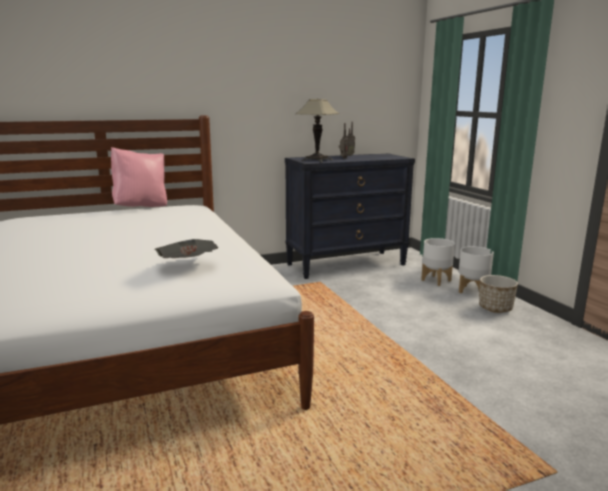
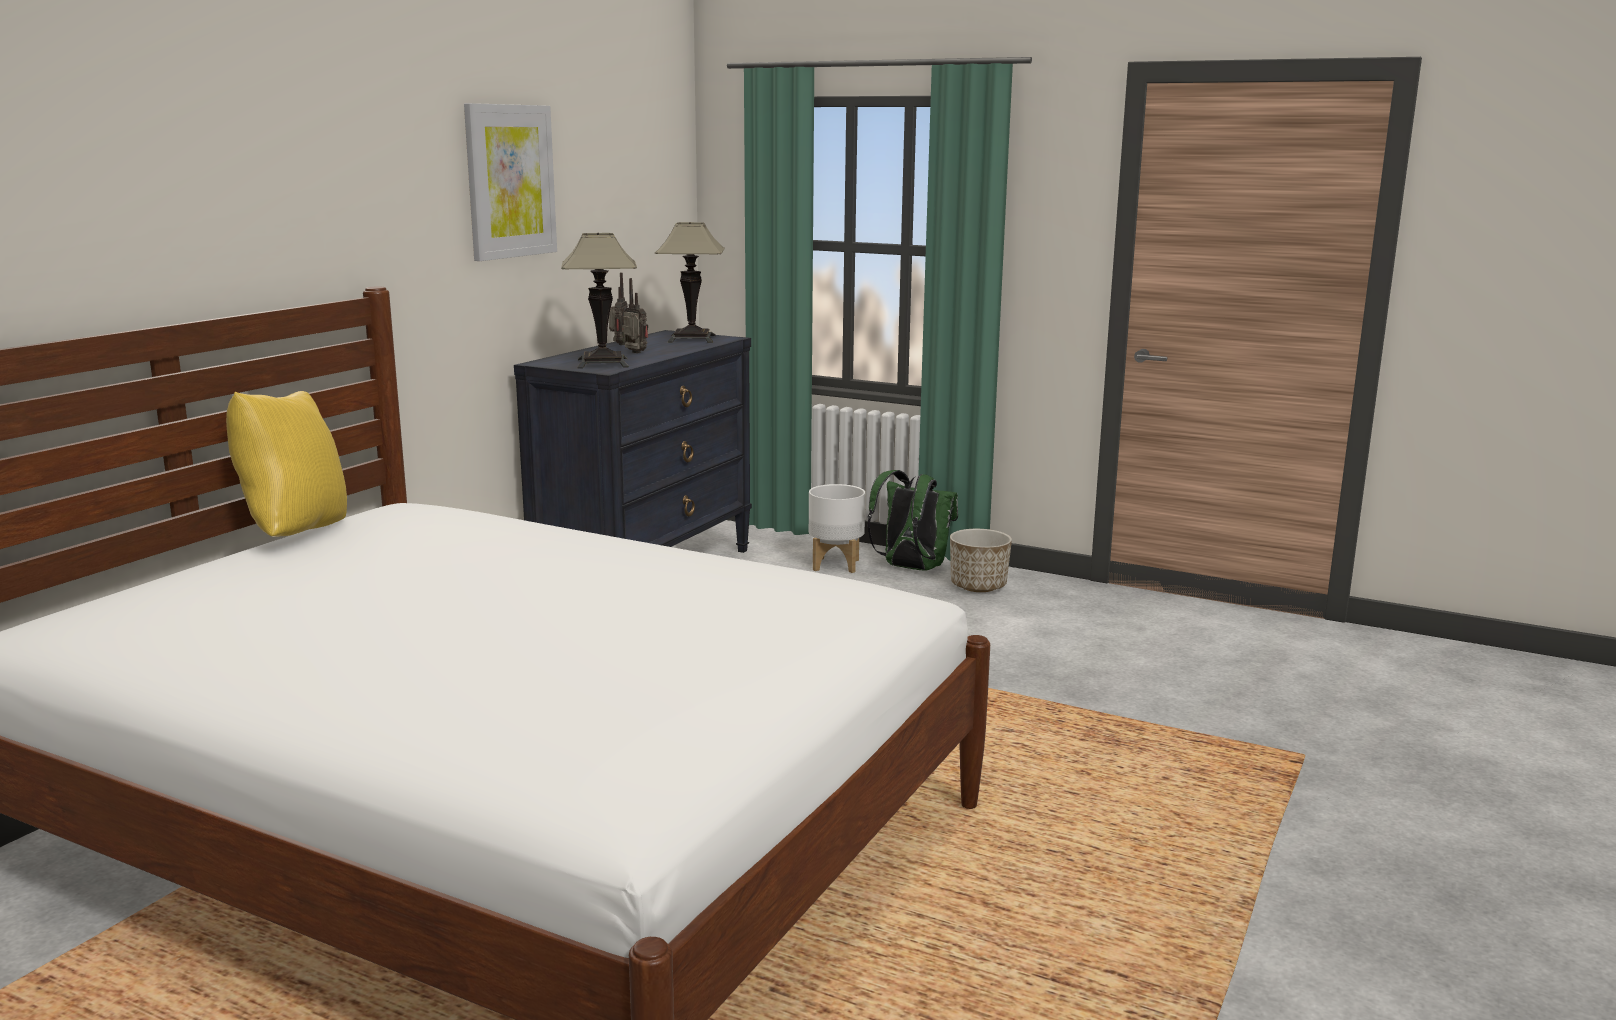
camera: 40 degrees left, 0 degrees up
(141, 207) = (294, 533): pink pillow -> yellow pillow
(188, 266) = (766, 610): newspaper -> none
(291, 76) = (510, 181): none -> picture
(385, 156) = (692, 339): none -> table lamp
(472, 291) = (910, 568): white planter -> green backpack

